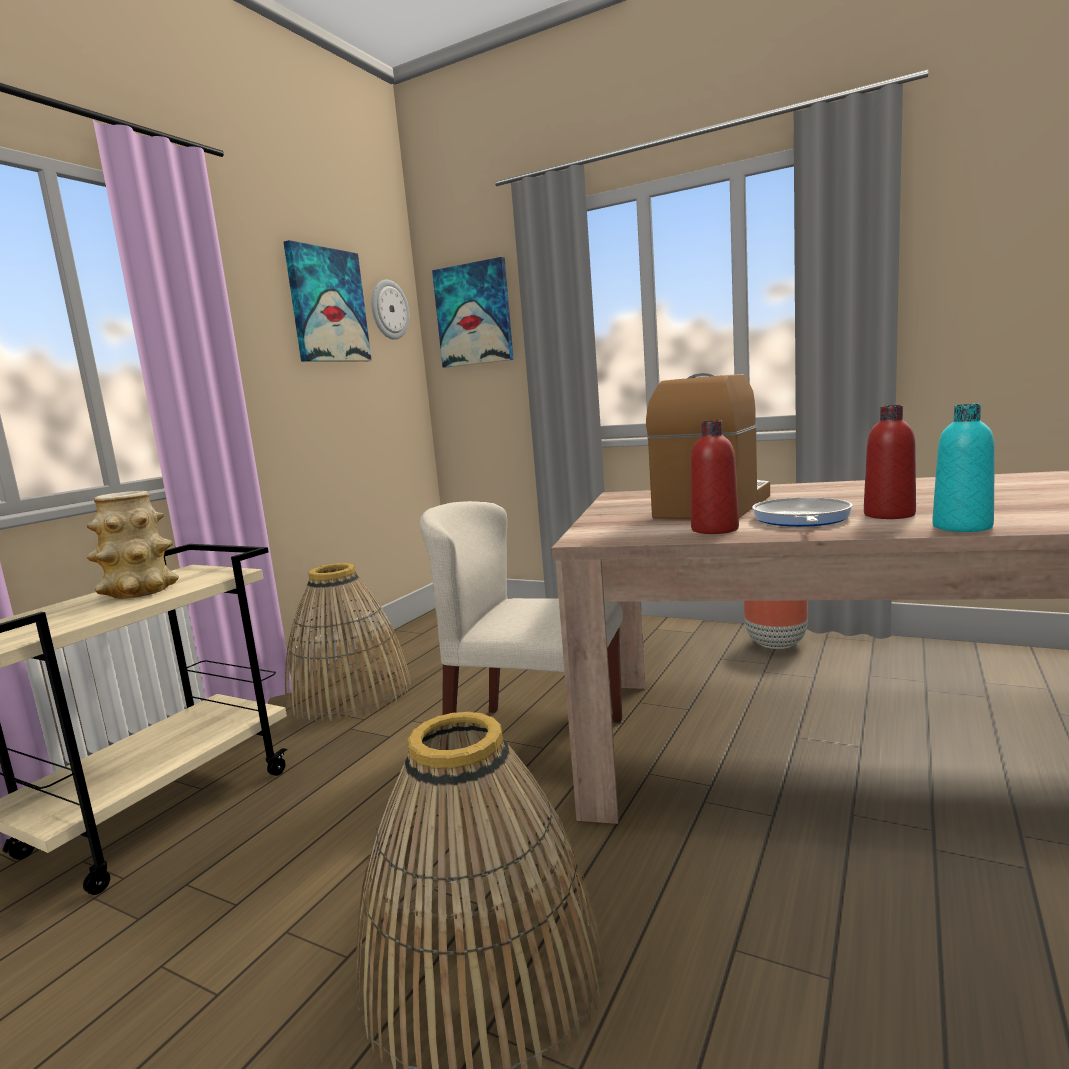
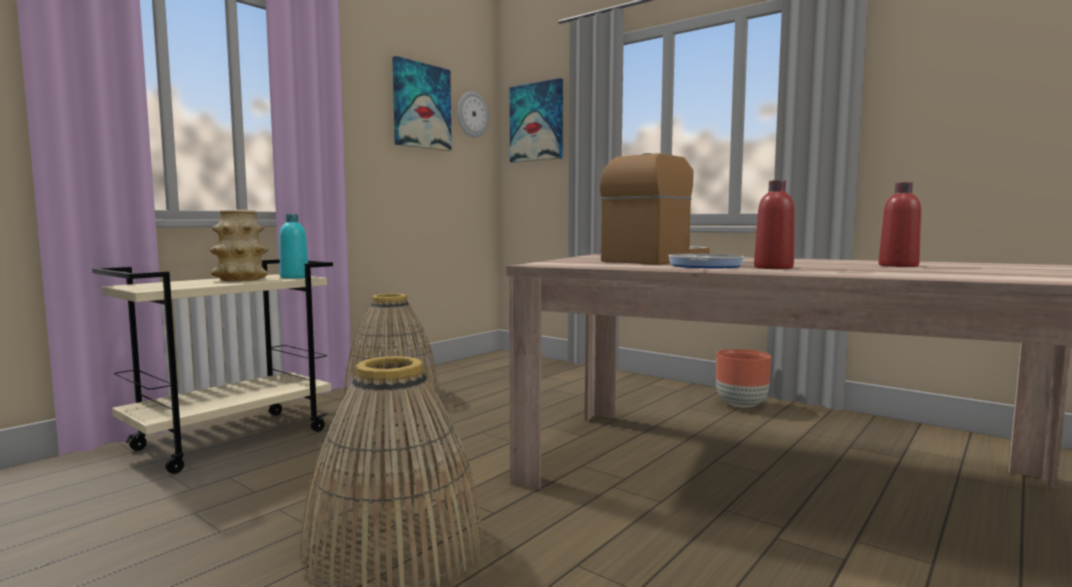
camera: 10 degrees right, 5 degrees down
(535, 743) = (508, 438): beige chair -> none
(714, 529) = (632, 266): red bottle -> red bottle (898, 266)
(962, 527) = (811, 273): turquoise bottle -> turquoise bottle (294, 277)

